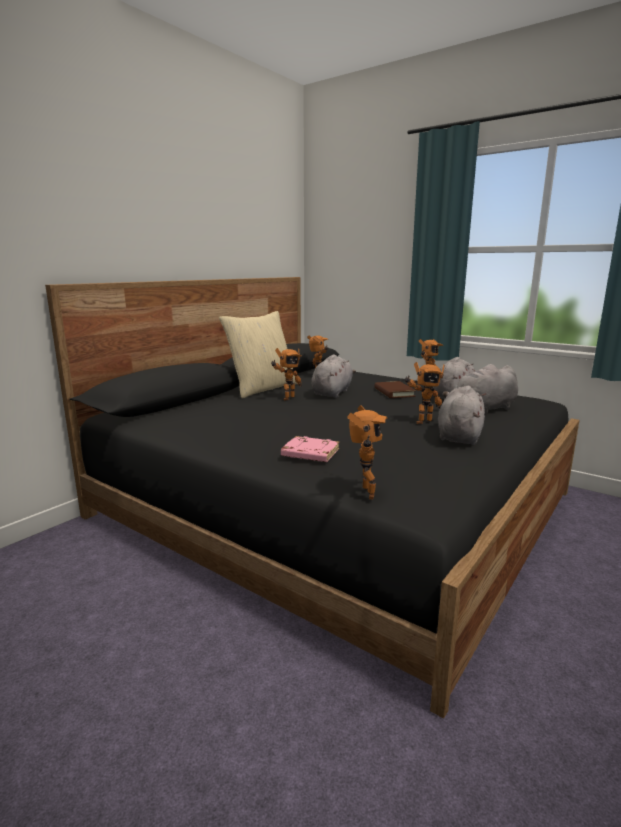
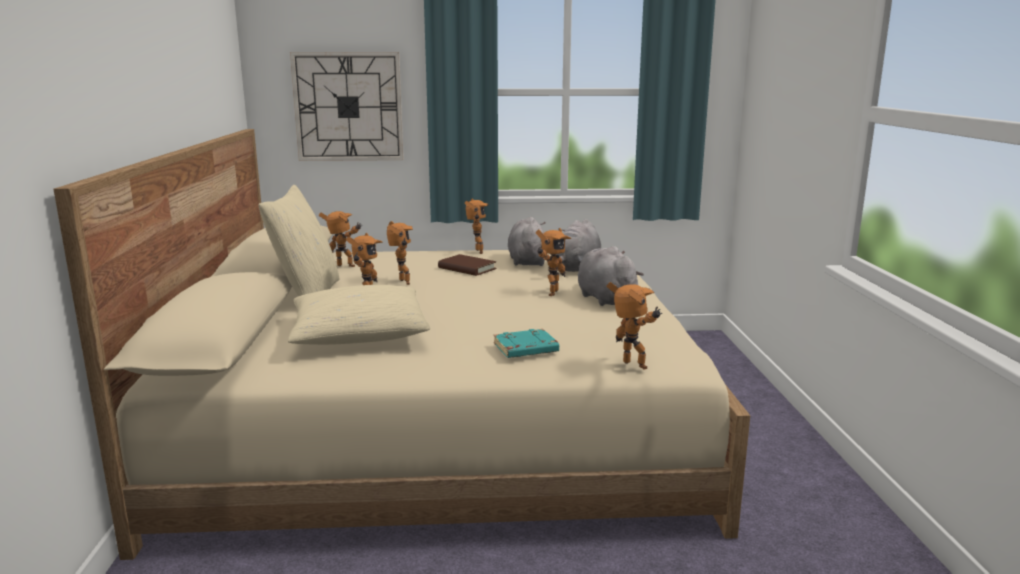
camera: 40 degrees left, 0 degrees up
(238, 416) = (359, 334): none -> beige pillow
(309, 454) = (525, 349): pink book -> turquoise book
(332, 393) = (402, 282): grey plush toy -> toy robot
(335, 504) = (442, 418): black bed -> beige bed
(363, 262) = (348, 107): none -> wall clock

